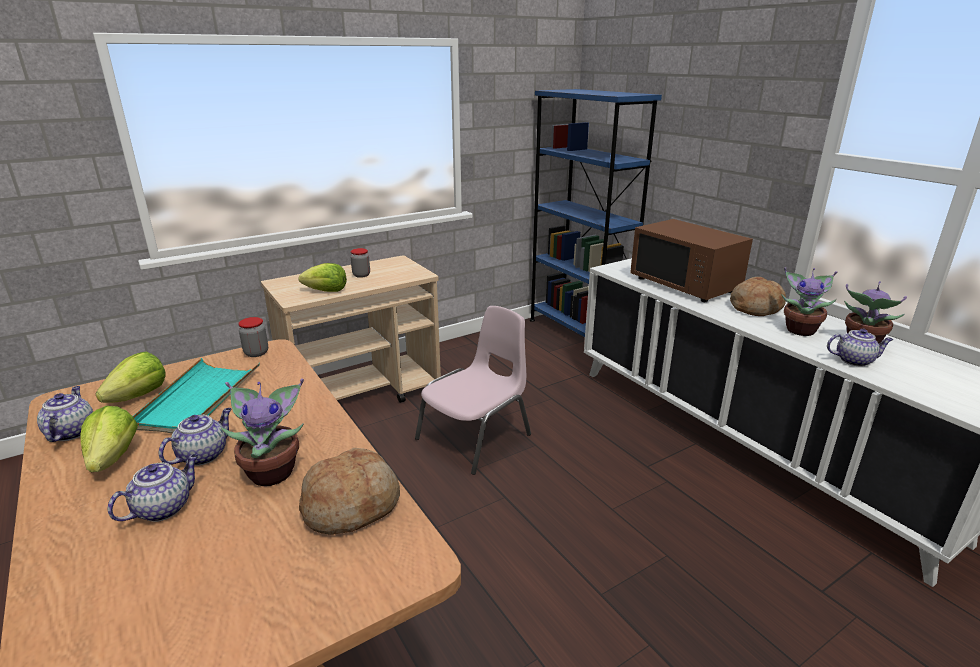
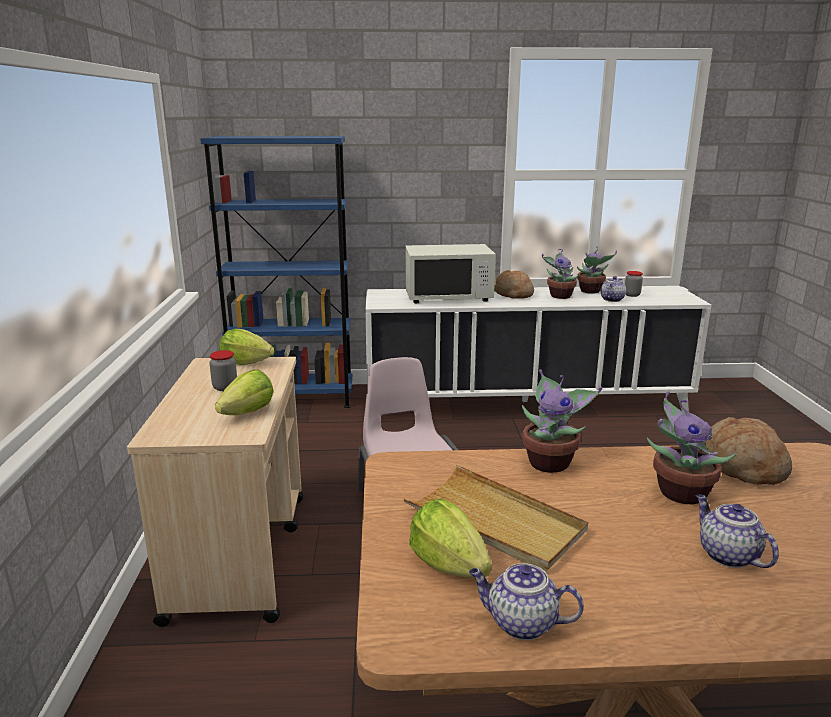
camera: 60 degrees left, 5 degrees down
(113, 458) = (611, 587): lettuce -> lettuce (246, 363)
(198, 399) = (495, 522): turquoise tray -> beige tray
(203, 455) = (631, 526): teapot -> none
(256, 353) = (395, 475): jar -> jar (632, 295)
(304, 403) = (551, 463): none -> potted plant
(685, 284) = (448, 296): brown microwave -> white microwave

